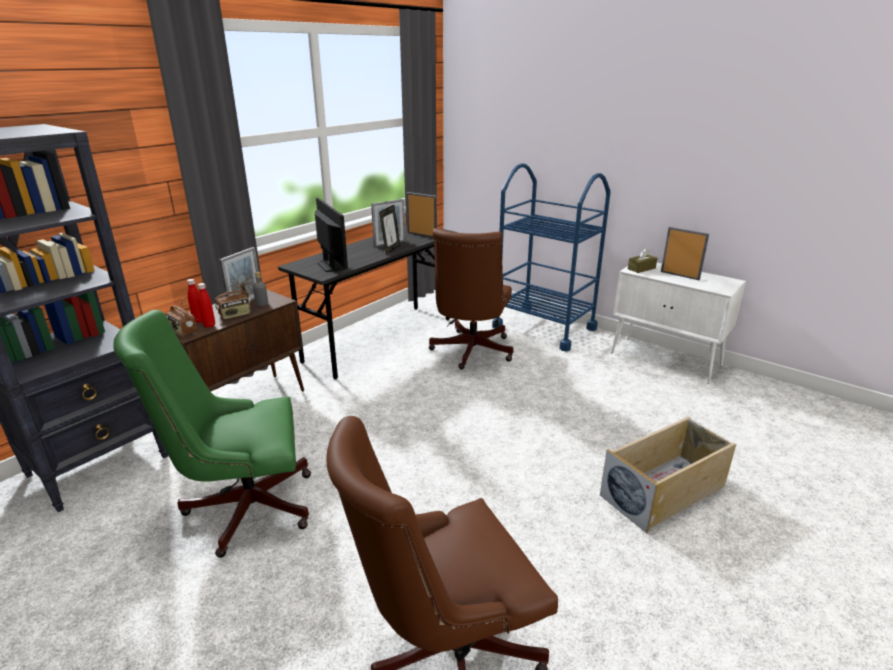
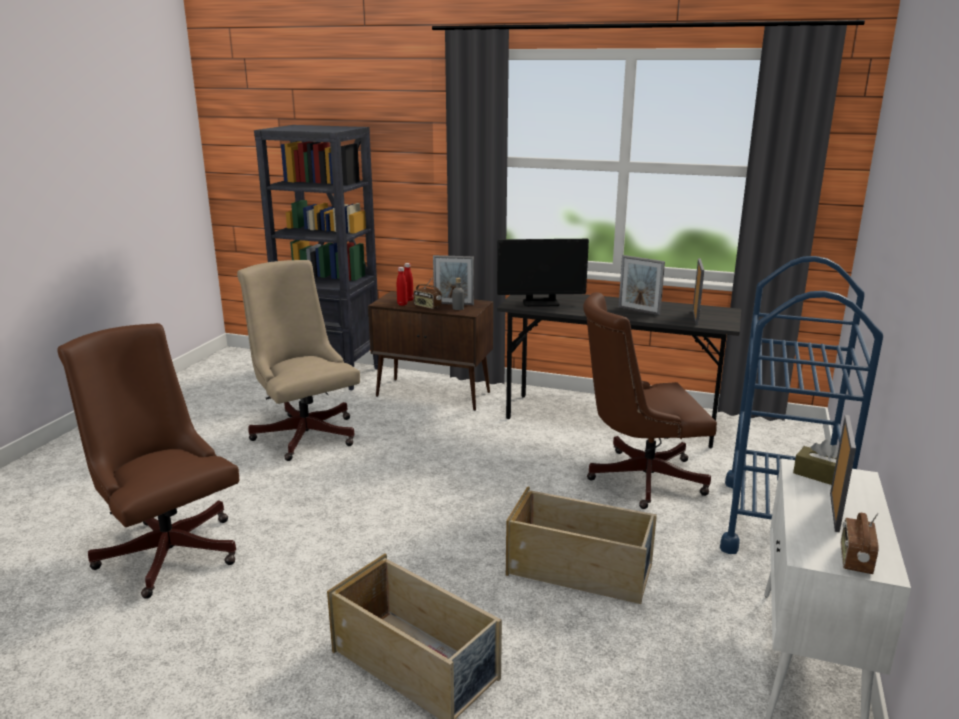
camera: 70 degrees right, 5 degrees down
(182, 332) = (386, 300): radio -> radio (854, 560)
(242, 507) = (304, 432): green office chair -> beige office chair
(331, 265) = (541, 303): monitor -> monitor turned 45 degrees clockwise
(391, 249) = (621, 314): picture frame -> none
(571, 401) = (580, 570): none -> beige storage box

